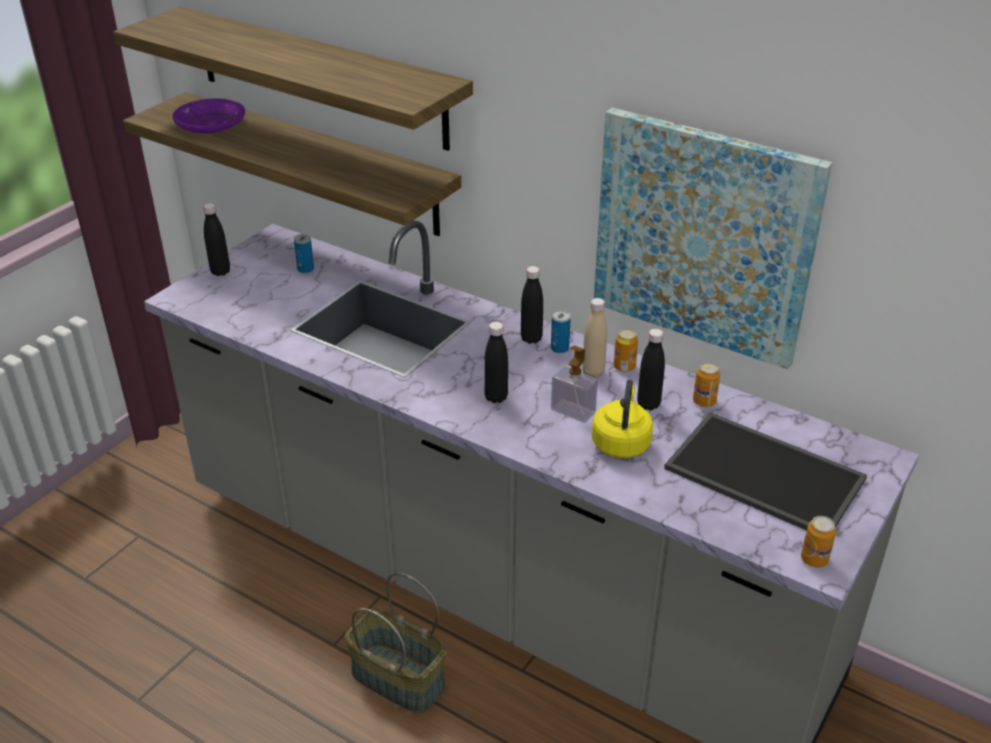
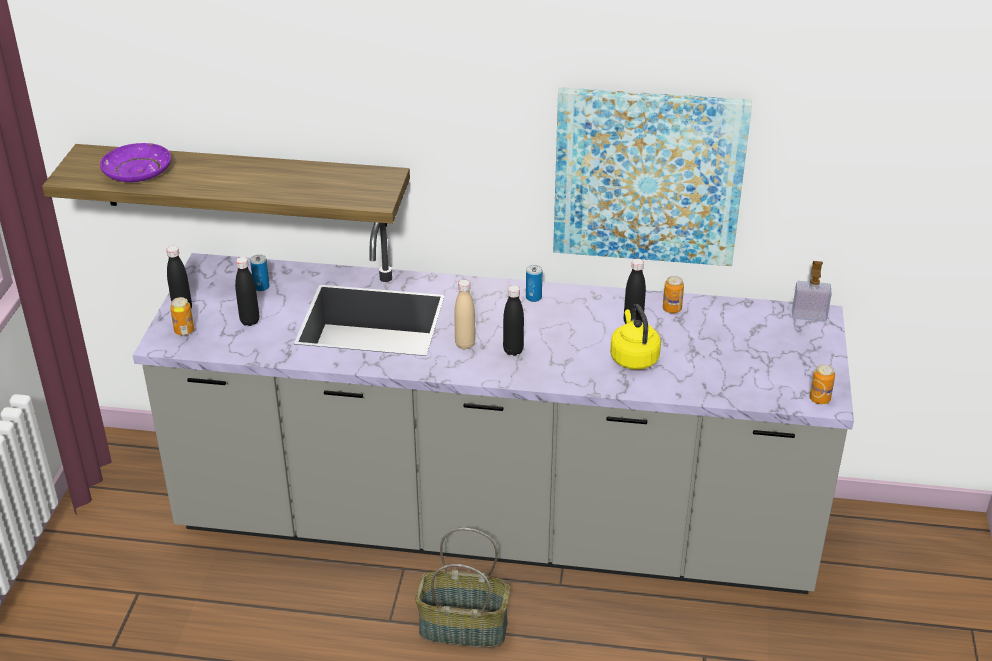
camera: 25 degrees left, 0 degrees up
(319, 77) = (247, 106): shelf -> none
(531, 338) = (505, 296): black bottle -> black bottle (250, 321)
(573, 411) = (580, 344): soap dispenser -> soap dispenser (809, 315)
(593, 372) = (573, 309): beige bottle -> beige bottle (465, 344)
(624, 366) = (594, 298): can -> can (184, 331)
(767, 473) = (751, 349): tray -> none

